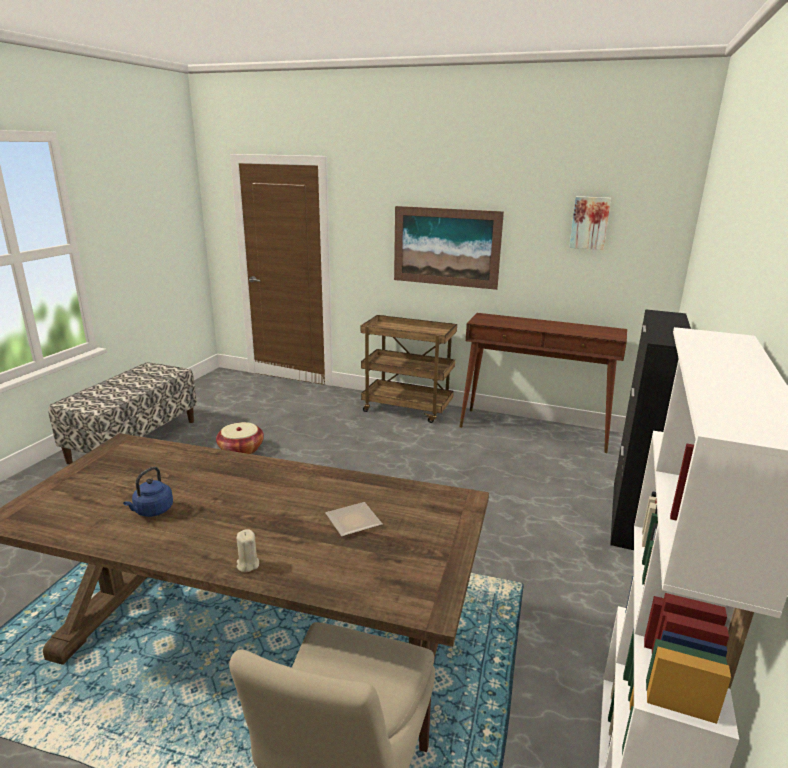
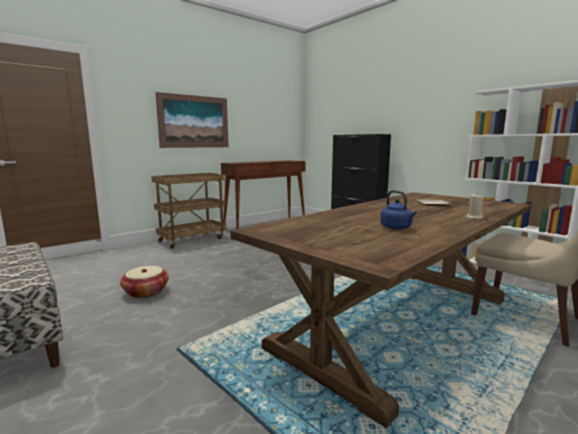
camera: 60 degrees left, 10 degrees down
(589, 223) = (267, 106): picture -> none

